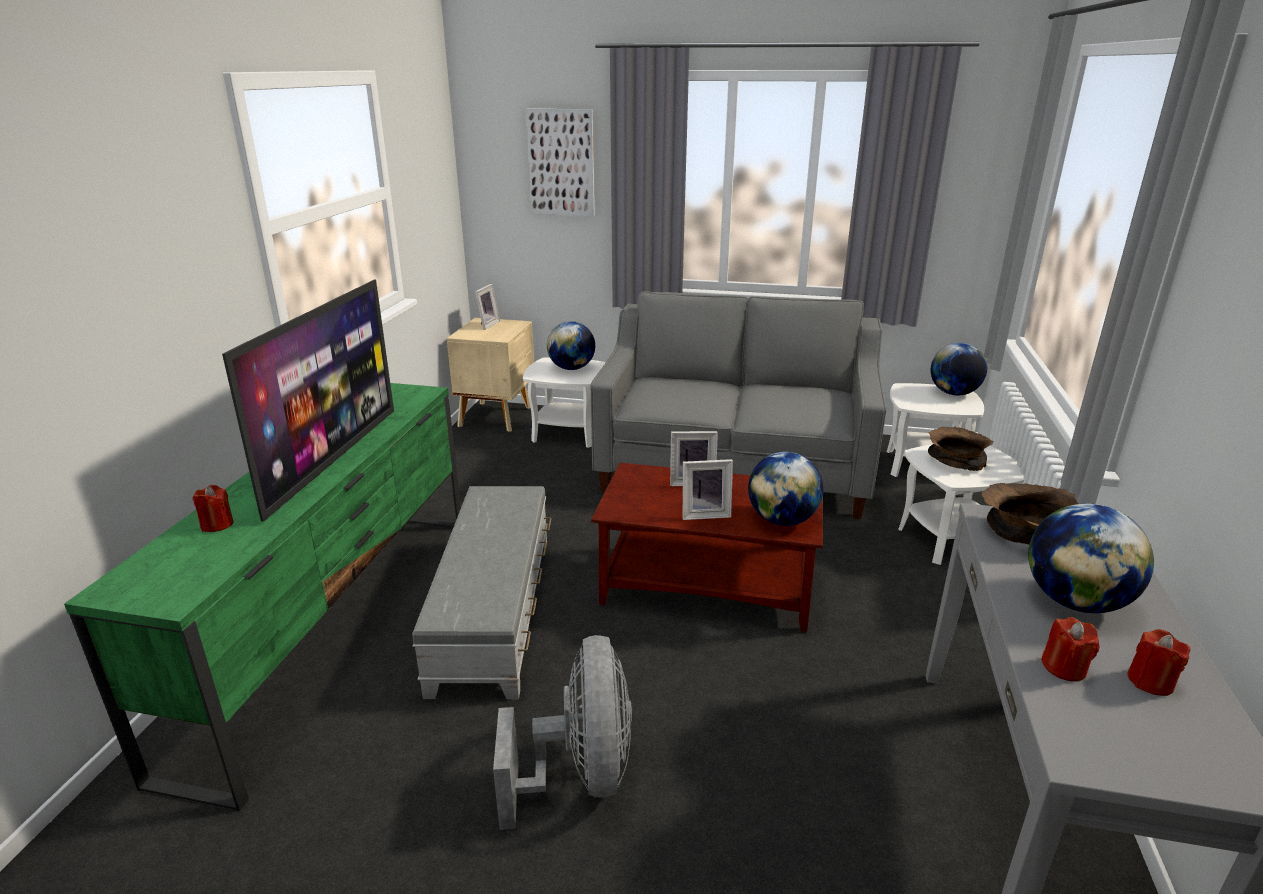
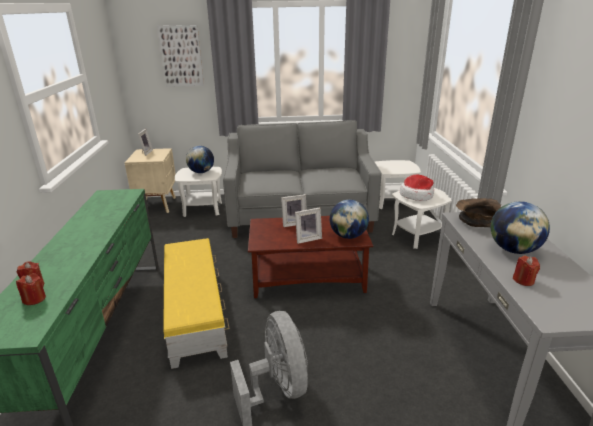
camera: 15 degrees left, 0 degrees up
(333, 458) = (92, 237): television -> none
(494, 608) = (195, 311): grey ottoman -> yellow ottoman
(953, 393) = (403, 163): globe -> none
(954, 460) = (417, 195): brown bowl -> hat
(1150, 682) = (561, 280): red candle -> red candle (34, 299)

